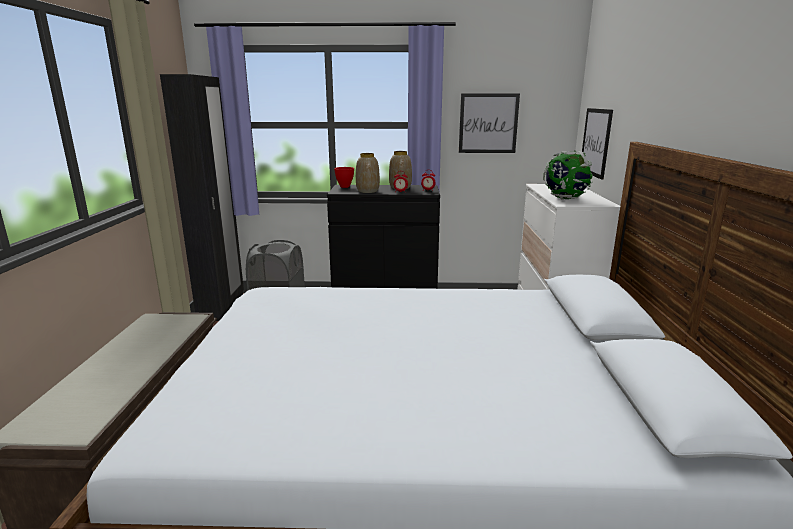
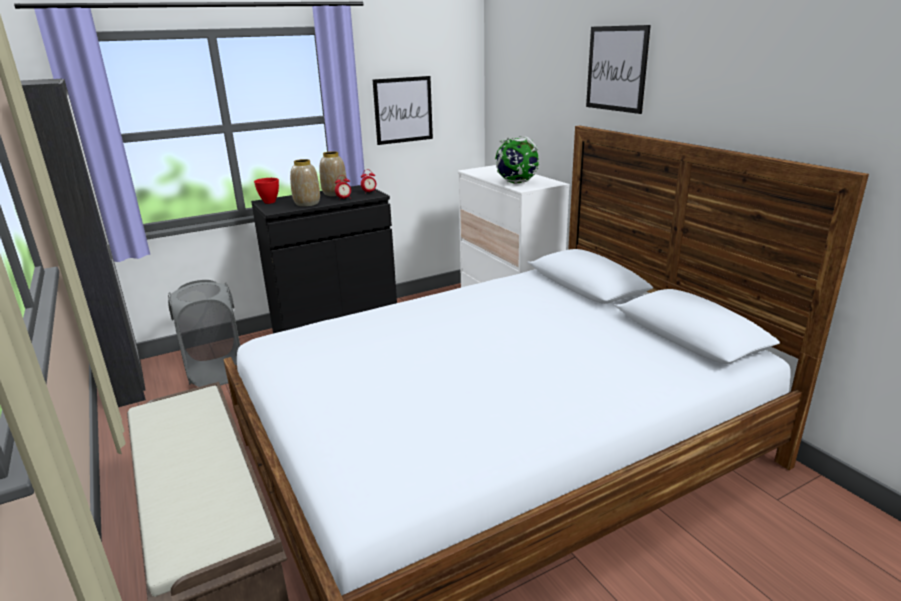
camera: 30 degrees left, 5 degrees up
(596, 142) = (516, 122): picture -> picture (616, 69)

